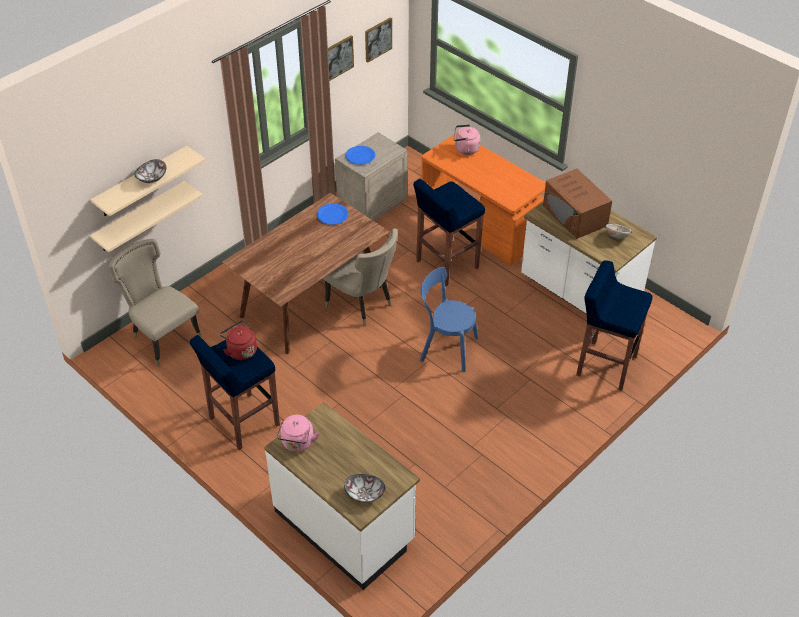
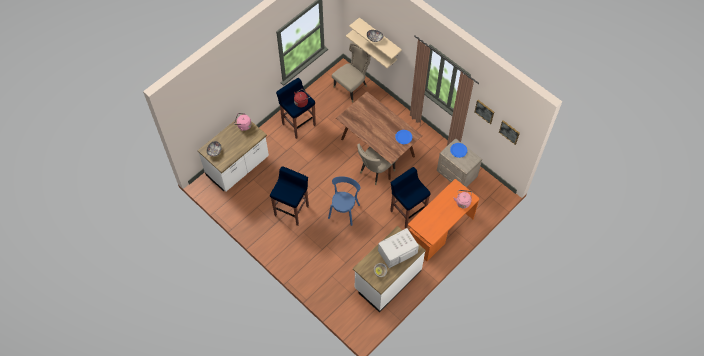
camera: 90 degrees right, 15 degrees up
(575, 215) = (397, 252): brown microwave -> white microwave
(605, 365) = (331, 287): blue stool -> blue stool (292, 210)

